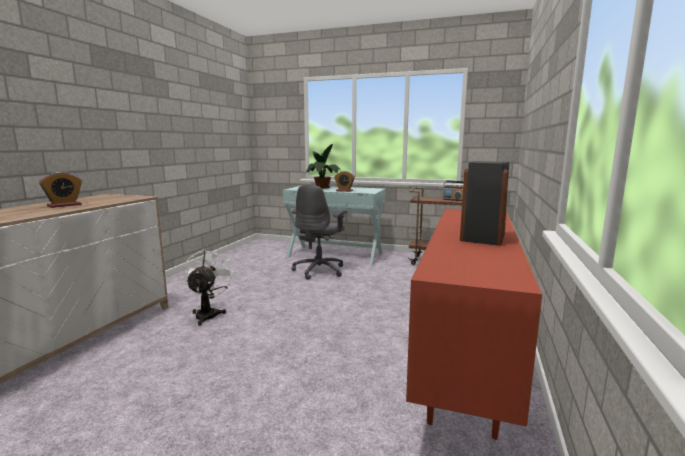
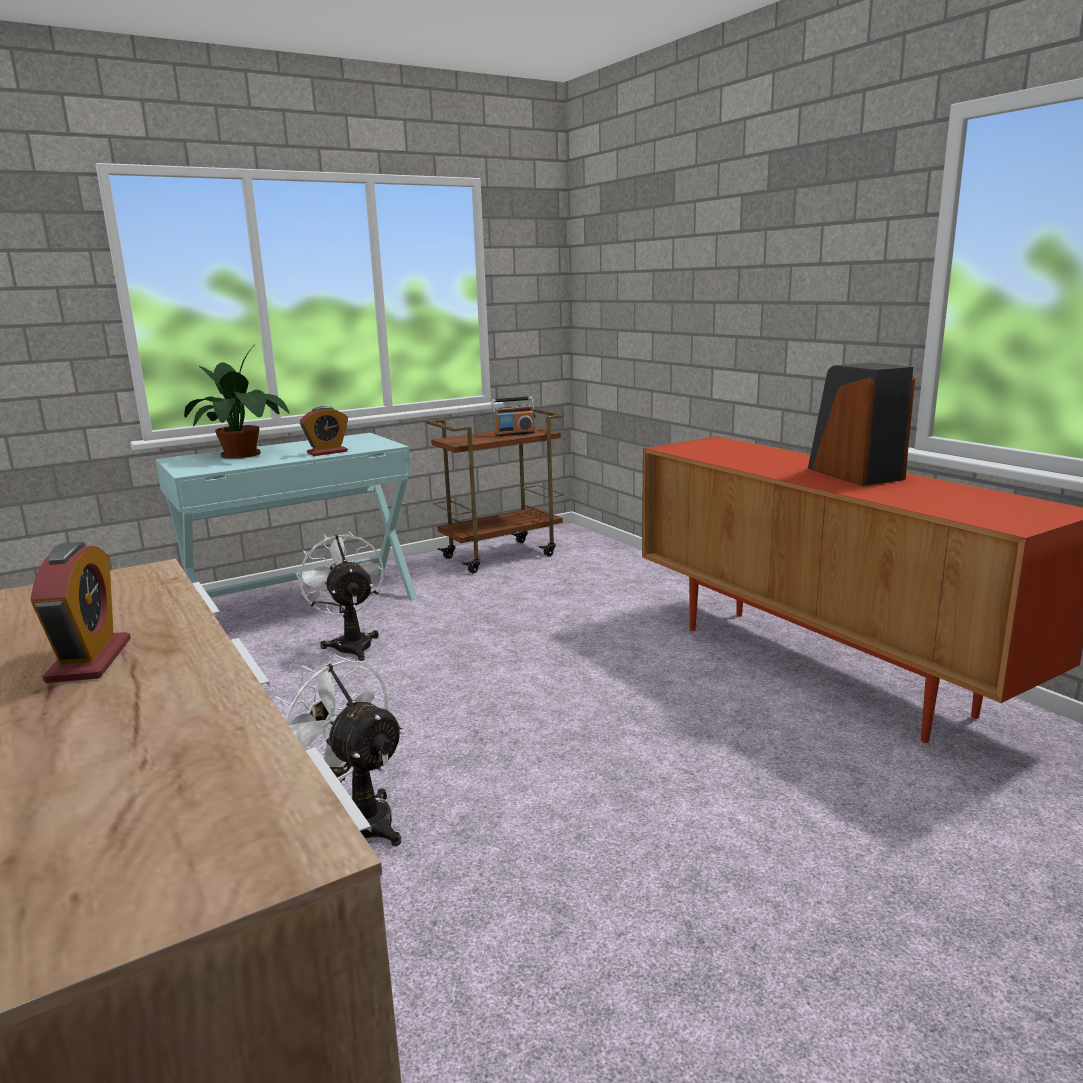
camera: 50 degrees left, 5 degrees up
(319, 270) = (351, 643): grey office chair -> white fan

